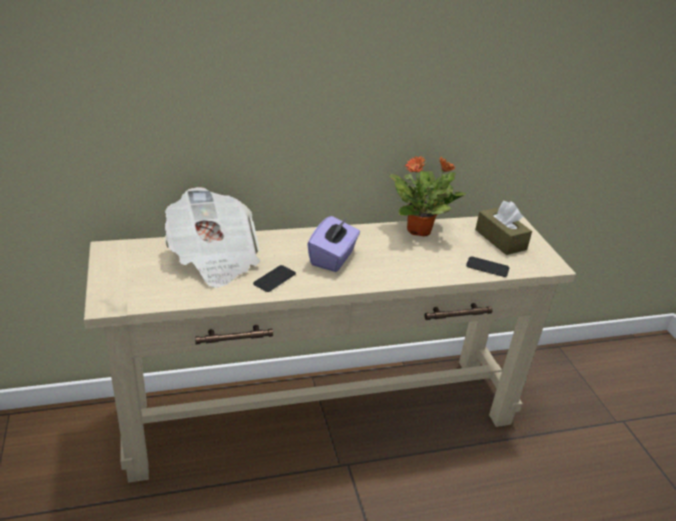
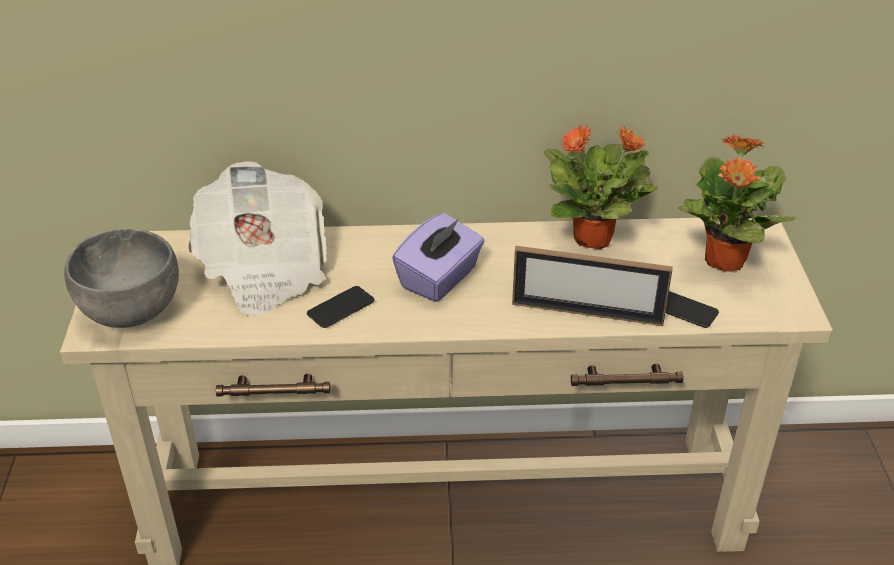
camera: 15 degrees right, 5 degrees up
(128, 291) = (130, 313): none -> grey bowl
(431, 273) = (587, 313): none -> picture frame
(500, 239) = (723, 261): brown tissue box -> potted plant

